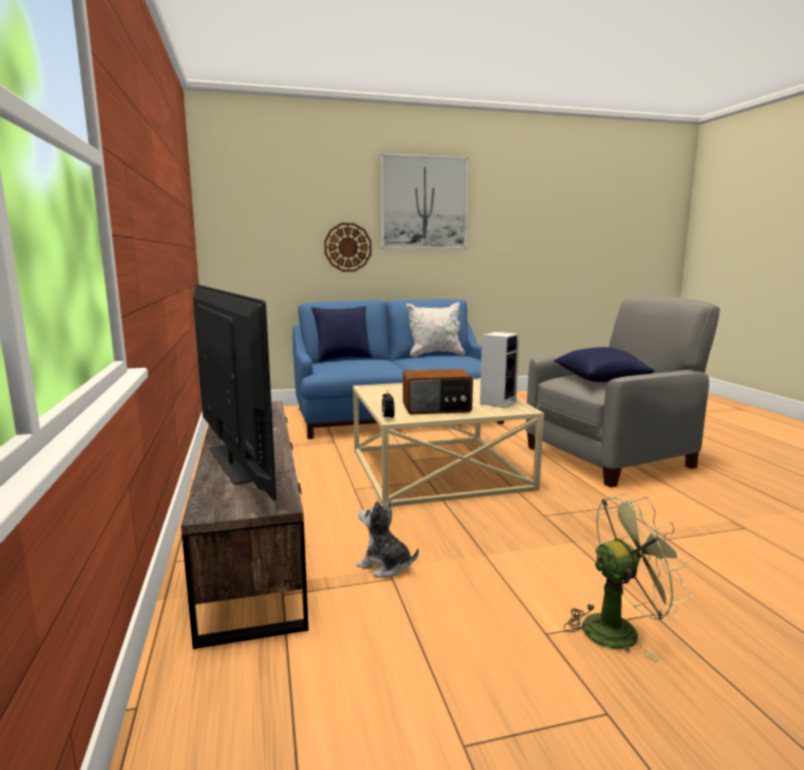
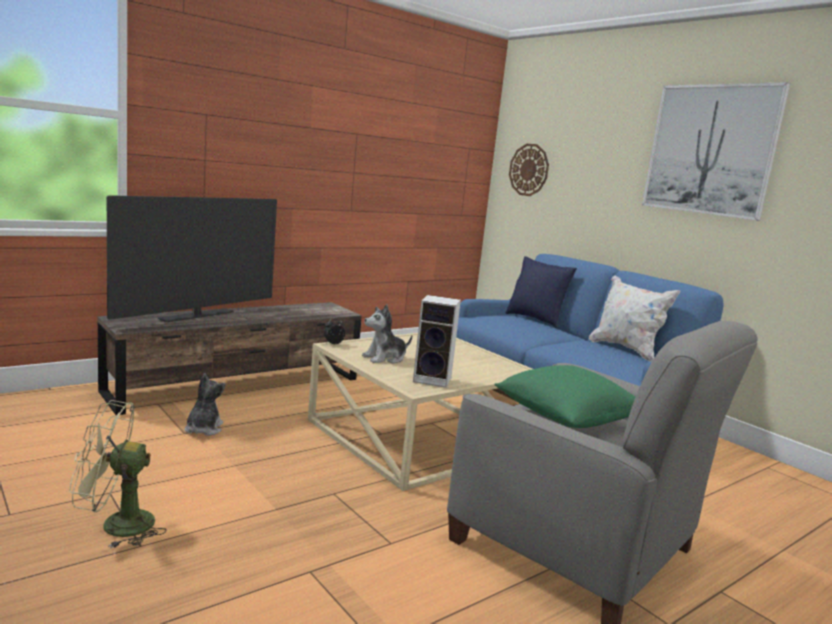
camera: 65 degrees right, 0 degrees up
(348, 247) = (609, 199): wall clock -> wall clock (529, 170)
(437, 408) = (385, 358): radio -> plush toy
(600, 380) = (566, 417): blue pillow -> green pillow
(619, 628) = (116, 525): green fan -> green fan turned 120 degrees clockwise

